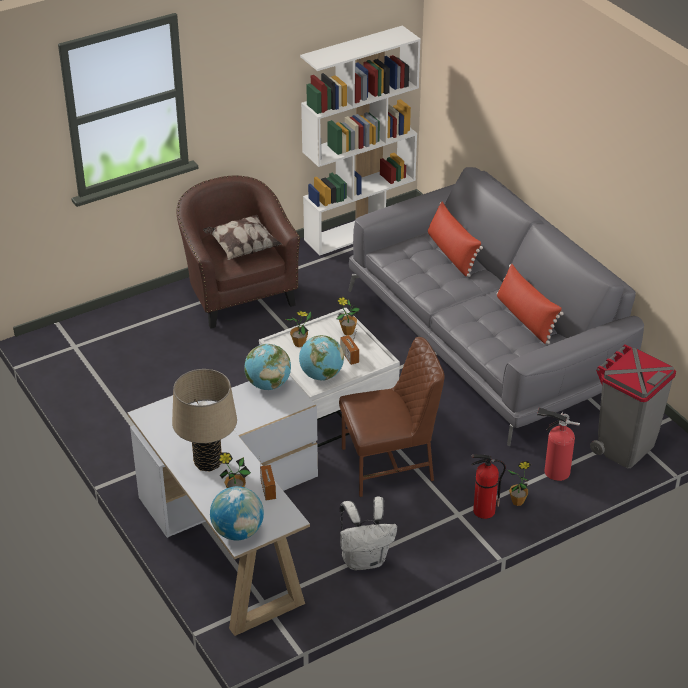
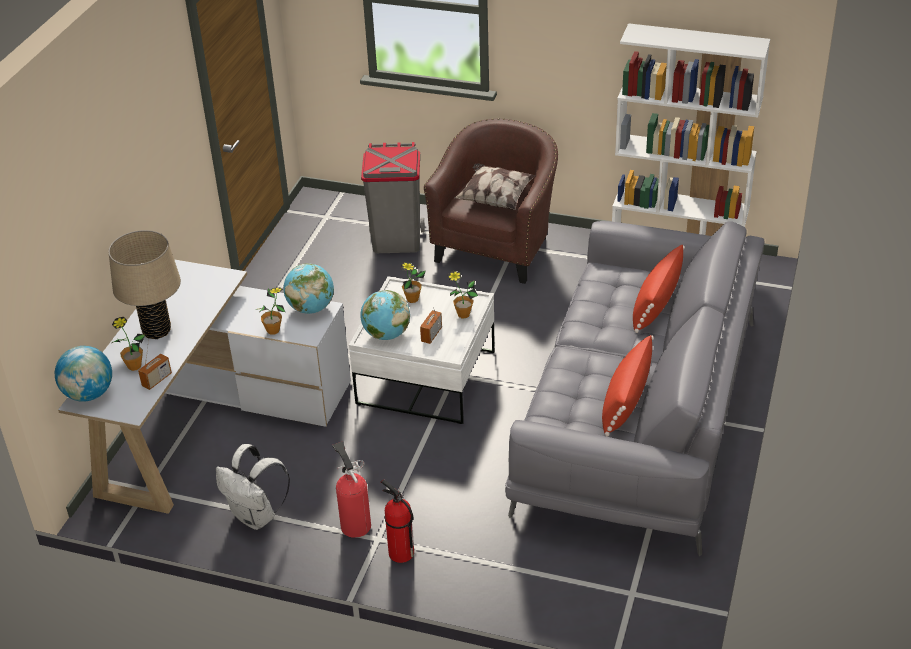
camera: 50 degrees right, 0 degrees up
(389, 465) = (391, 459): brown chair -> none
(517, 501) = (439, 568): potted plant -> potted plant (273, 330)
(554, 471) = (511, 567): fire extinguisher -> fire extinguisher (354, 523)
(624, 447) = (609, 598): grey trash can -> grey trash can (396, 240)

